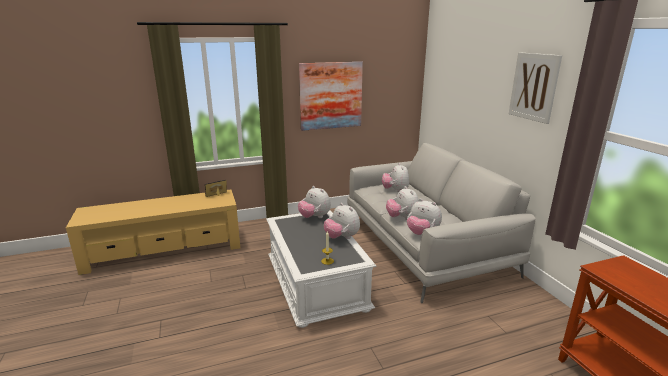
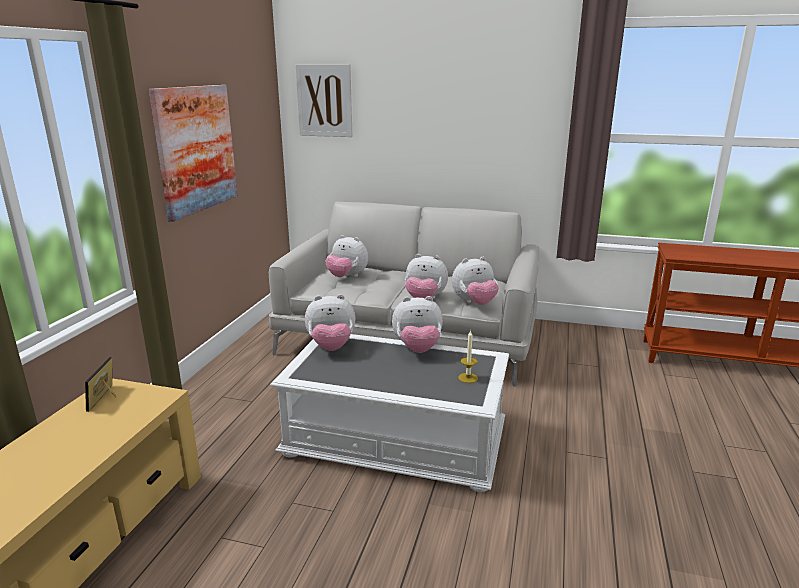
camera: 55 degrees left, 0 degrees up
(534, 87) = (501, 99): picture -> picture (324, 100)

